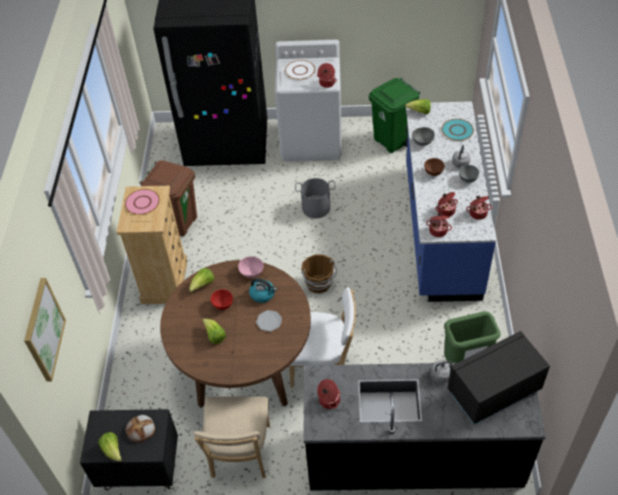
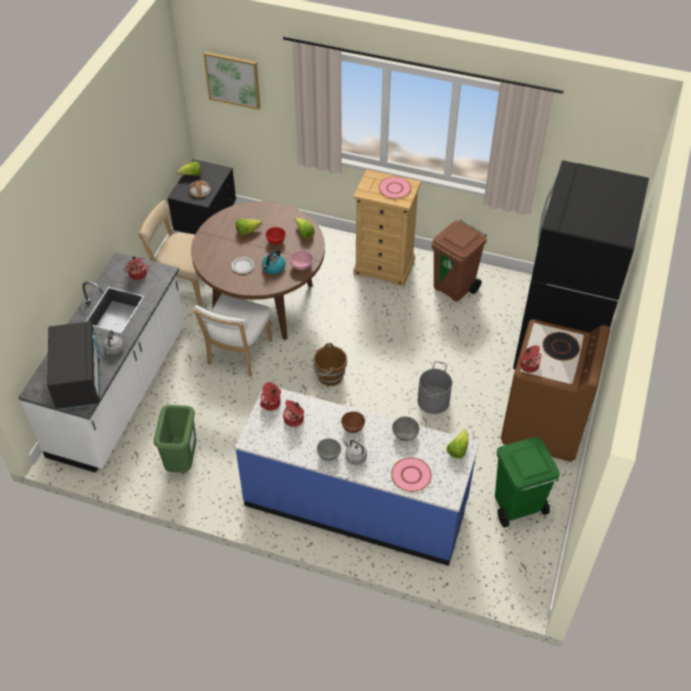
camera: 105 degrees right, 0 degrees up
(300, 70) = (560, 347): white plate -> black plate
(312, 140) = (543, 425): white washing machine -> brown washing machine
(414, 453) = (120, 392): black counter -> white counter
(457, 130) = (411, 475): turquoise plate -> pink plate
(478, 213) = (277, 445): cooking pot -> none

